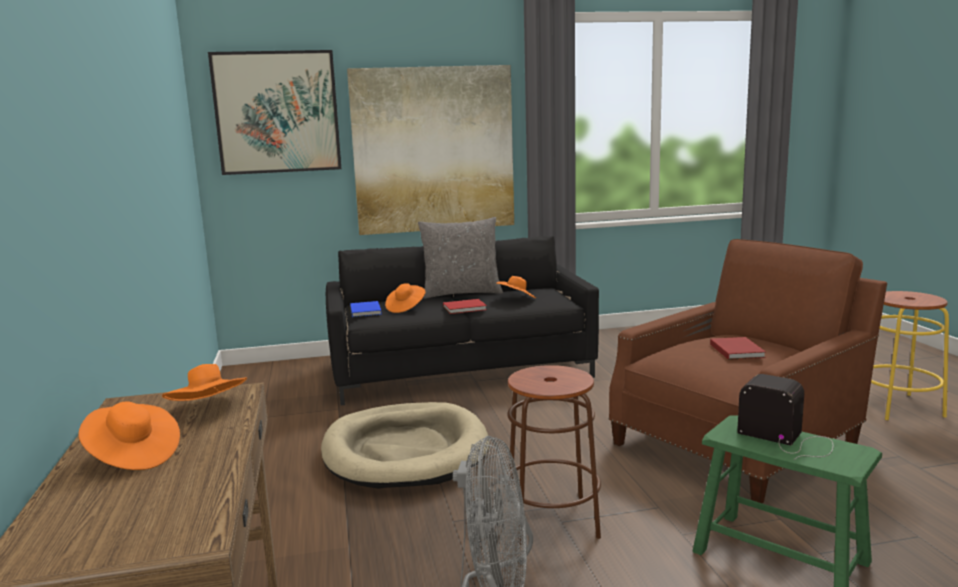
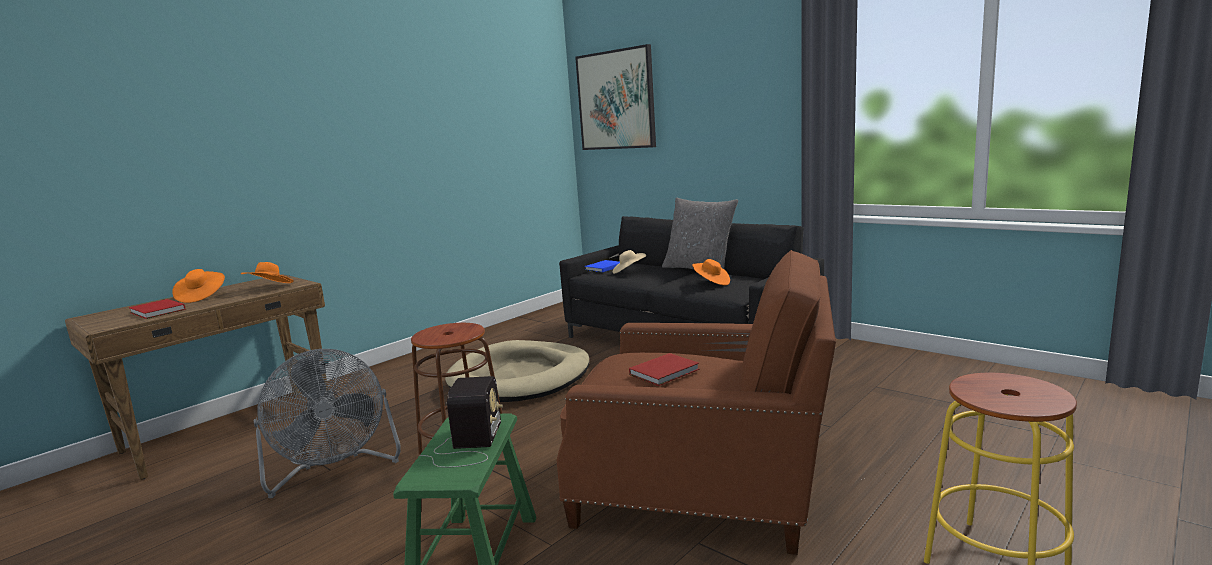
camera: 55 degrees right, 0 degrees up
(405, 308) = (628, 271): orange hat -> beige hat
(433, 150) = (725, 130): picture -> none
(466, 308) = (657, 281): red book -> red book (157, 311)

